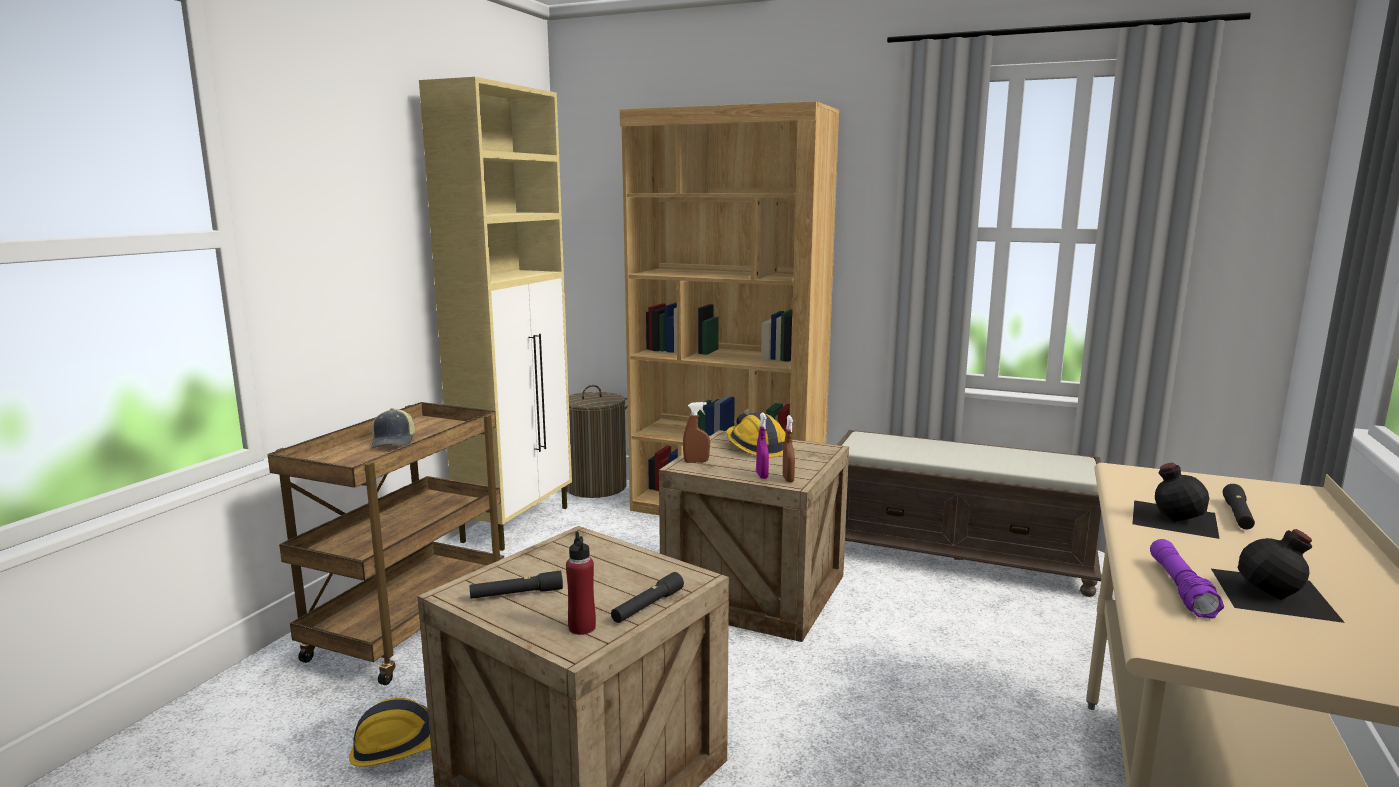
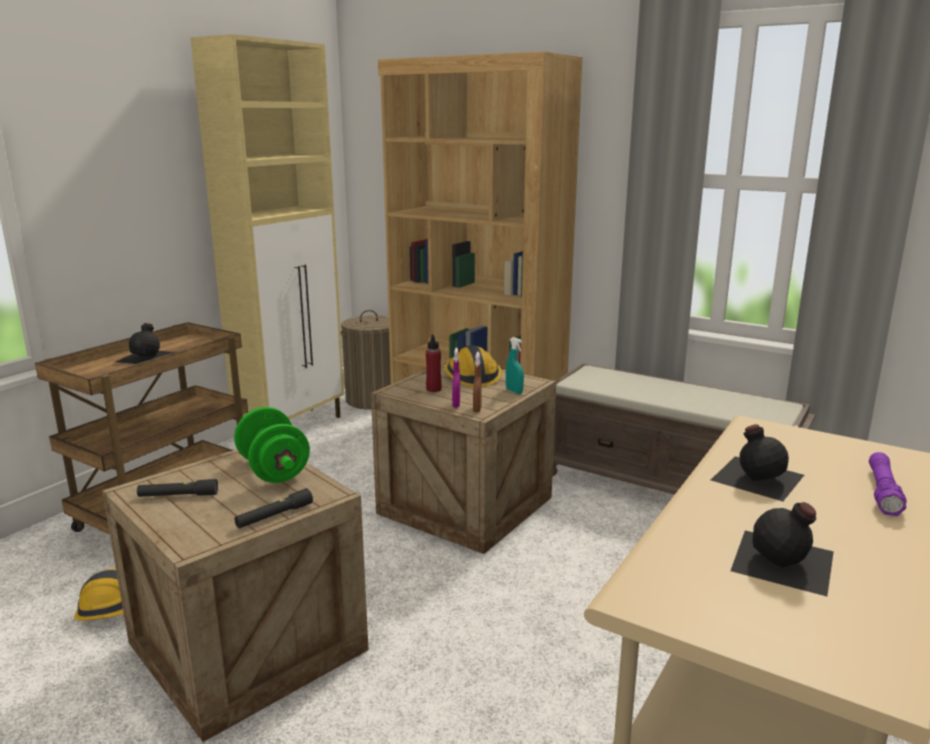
camera: 10 degrees right, 5 degrees up
(394, 442) = (148, 356): cap -> black bottle
(582, 627) = (209, 529): red bottle -> red bottle (433, 389)
(610, 558) = (273, 470): none -> green dumbbell
(696, 462) = (408, 387): brown spray bottle -> none
(813, 459) = (514, 391): none -> turquoise spray bottle
(1180, 588) = (695, 547): purple flashlight -> purple flashlight (882, 492)
(1237, 515) = (825, 479): black flashlight -> none

